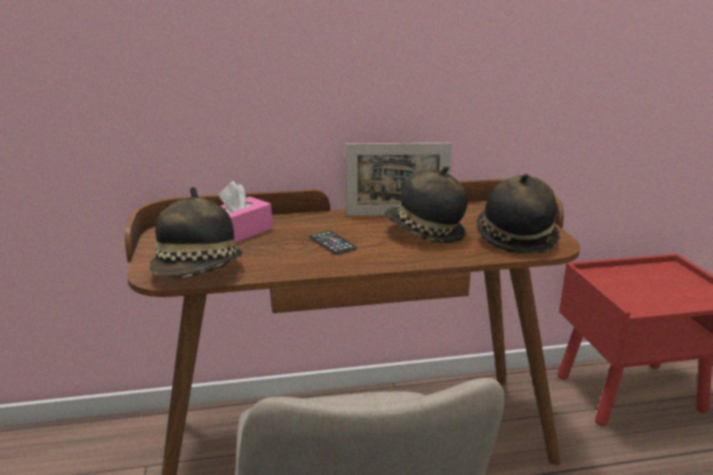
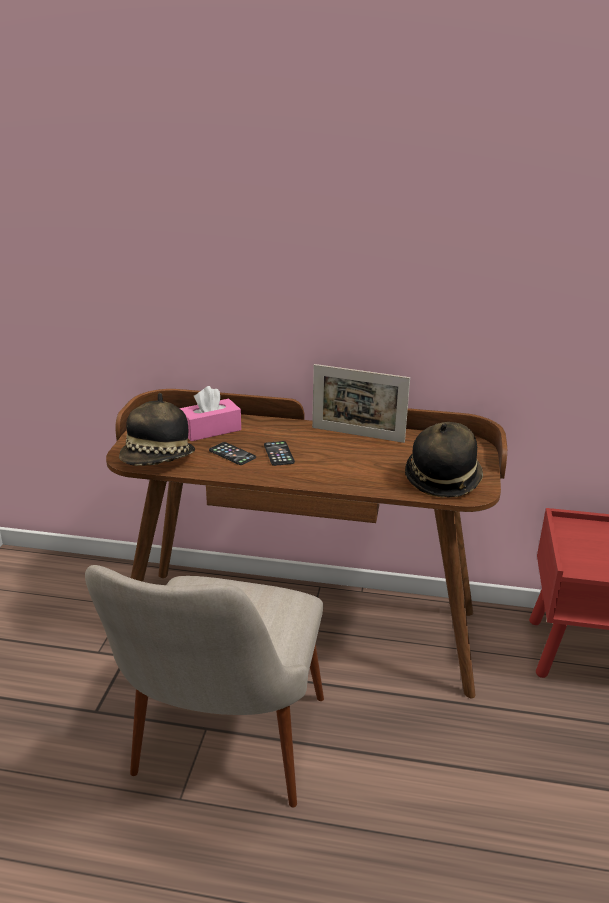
camera: 20 degrees right, 5 degrees up
(281, 252) = (232, 454): none -> phone
(424, 233) = (365, 458): hat -> none

